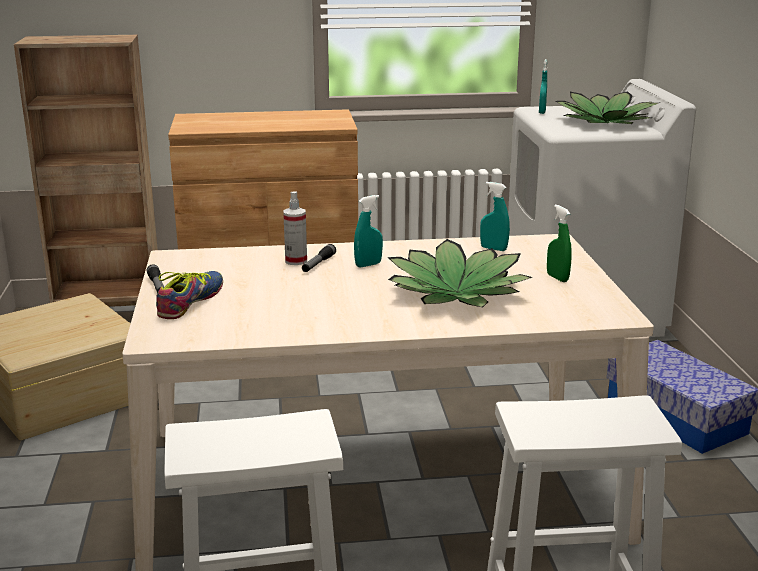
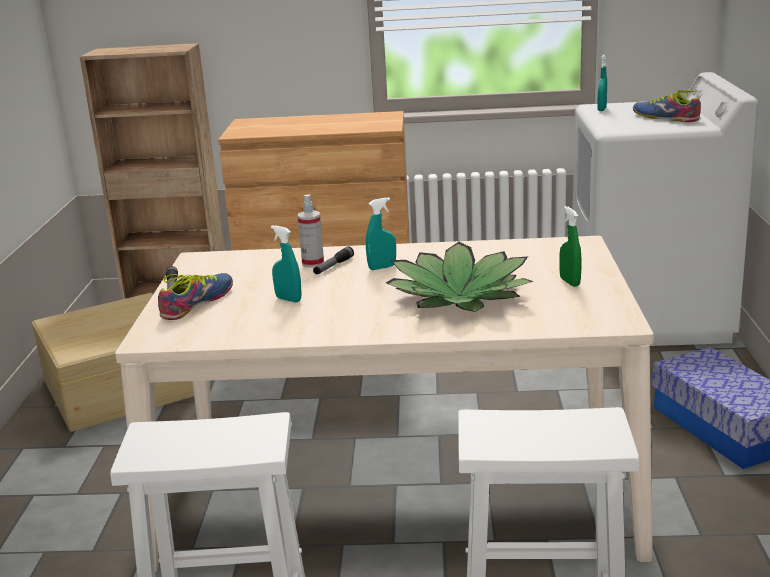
camera: 10 degrees right, 0 degrees up
(493, 249) = (515, 251): turquoise spray bottle -> turquoise spray bottle (288, 299)
(605, 121) = (665, 118): potted plant -> shoe

